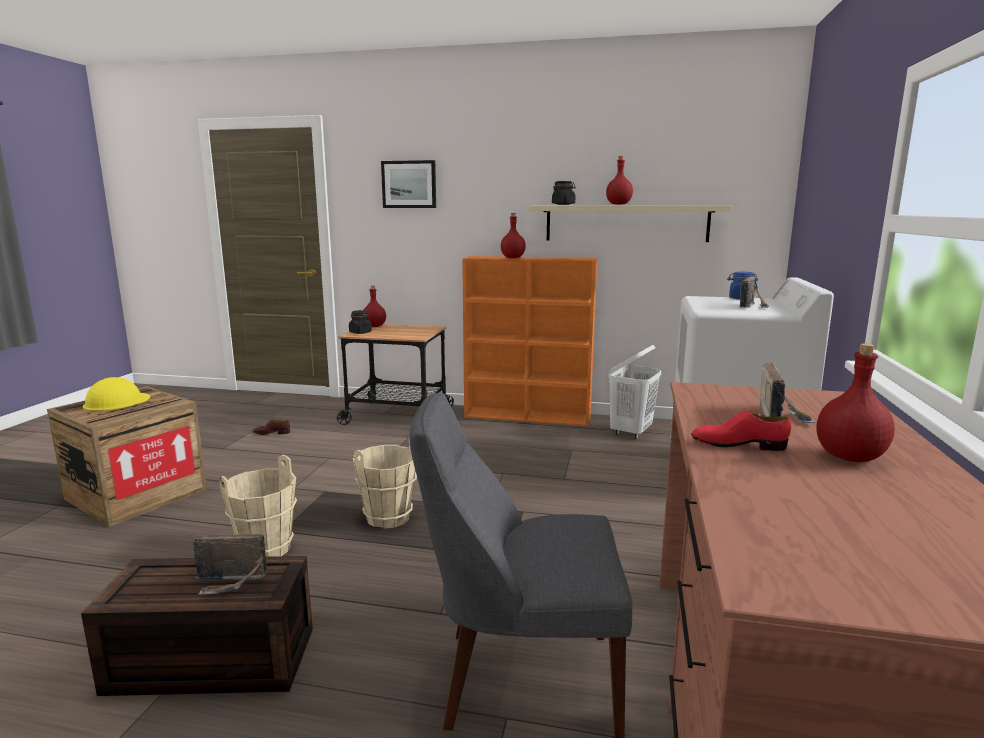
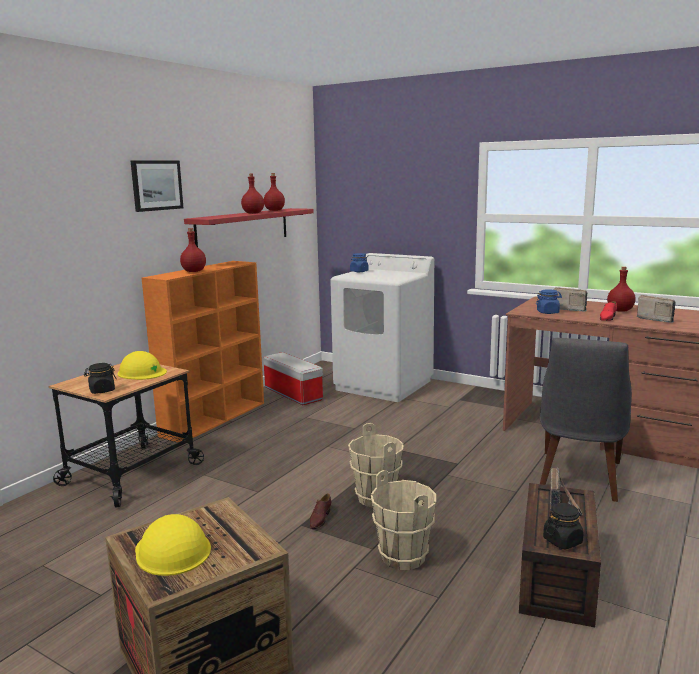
camera: 70 degrees left, 0 degrees up
(271, 433) = (86, 556): brown shoe -> brown shoe (320, 519)
(374, 326) = (78, 383): red bottle -> red bottle (275, 210)
(409, 184) = (67, 205): picture -> picture (156, 185)
(410, 332) = (142, 372): none -> yellow hard hat
(563, 204) = (218, 216): black jar -> black jar (562, 541)
(626, 223) = (243, 228): beige shelf -> red shelf
(631, 432) = (292, 394): white laundry basket -> storage box
(718, 403) = (548, 312): none -> blue jar
(753, 306) = (390, 273): radio -> radio (656, 319)

